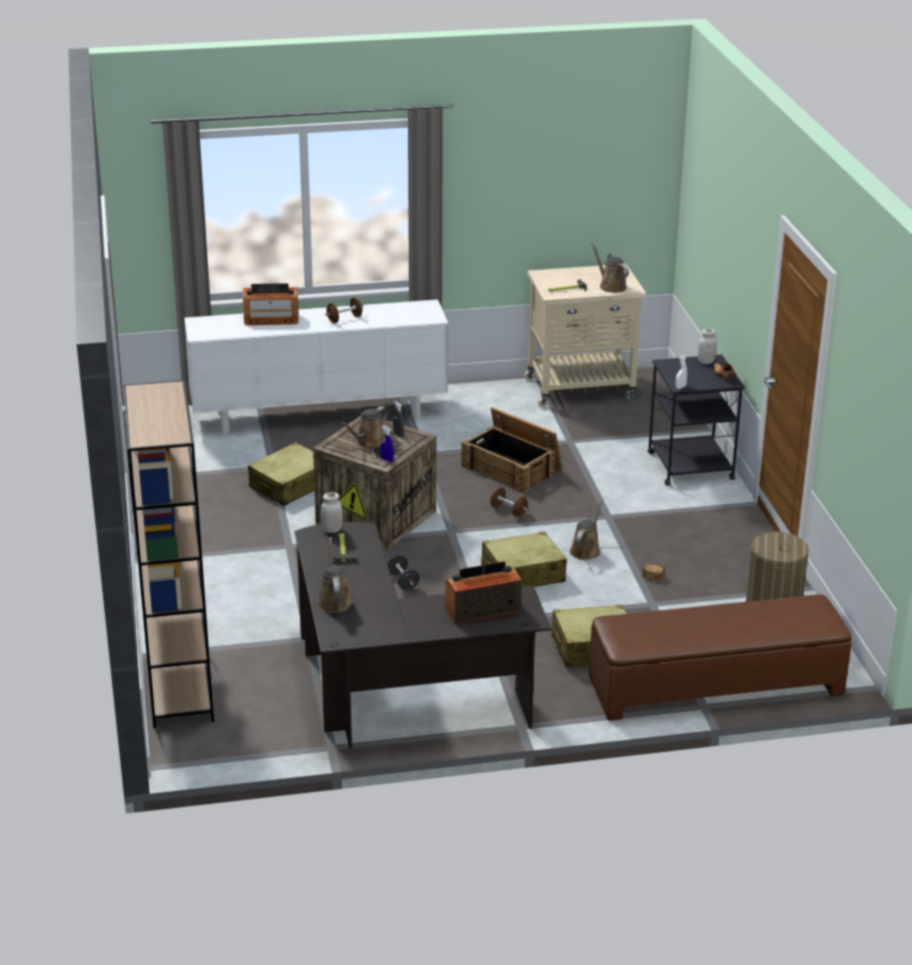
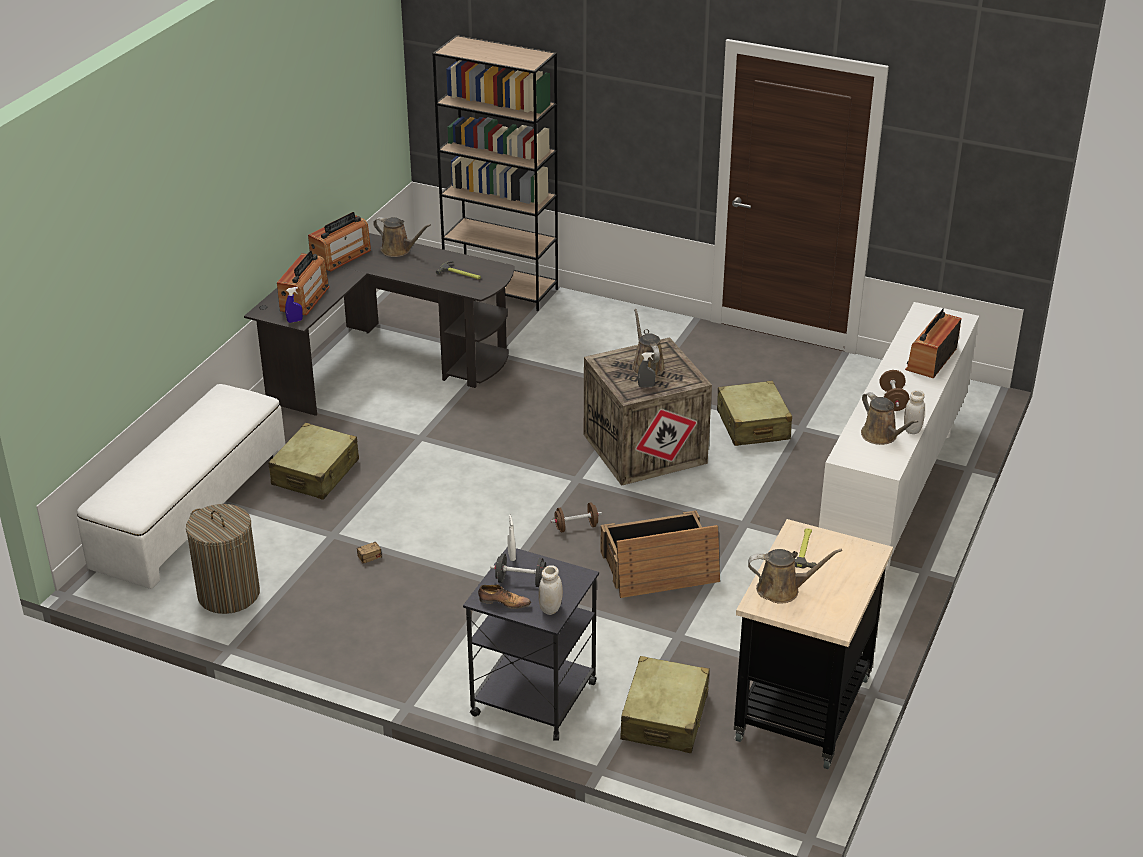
camera: 125 degrees right, 5 degrees up
(332, 530) = (494, 279): white jar -> white jar (912, 429)
(383, 626) = (341, 256): none -> radio
(387, 460) = (605, 364): blue spray bottle -> blue spray bottle (295, 321)
(402, 582) = (524, 422): black dumbbell -> black dumbbell (521, 581)
(522, 574) = (462, 487): beige suitcase -> beige suitcase (665, 717)
(580, 389) = (803, 711): beige cart -> black cart
(586, 550) = (457, 540): brown watering can -> brown watering can (881, 436)
(715, 686) = (191, 508): brown bench -> white bench

